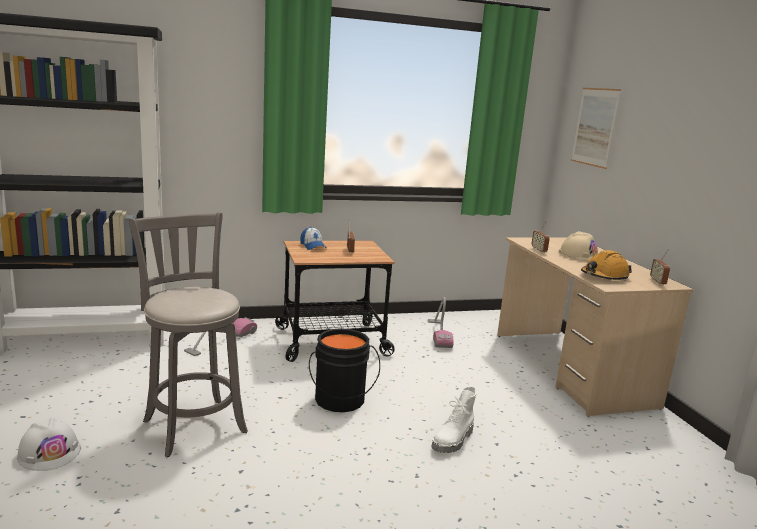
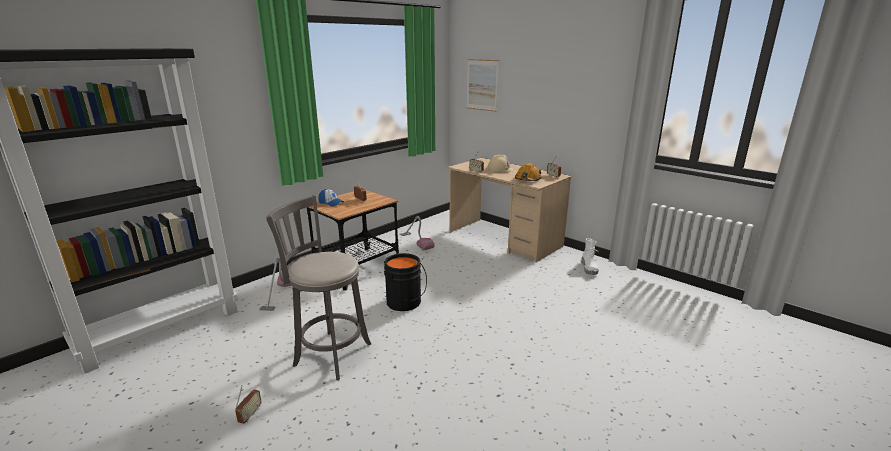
camera: 30 degrees left, 5 degrees up
(49, 452) = (250, 415): white hard hat -> radio
(453, 441) = (488, 301): white boot -> white boot (589, 268)

